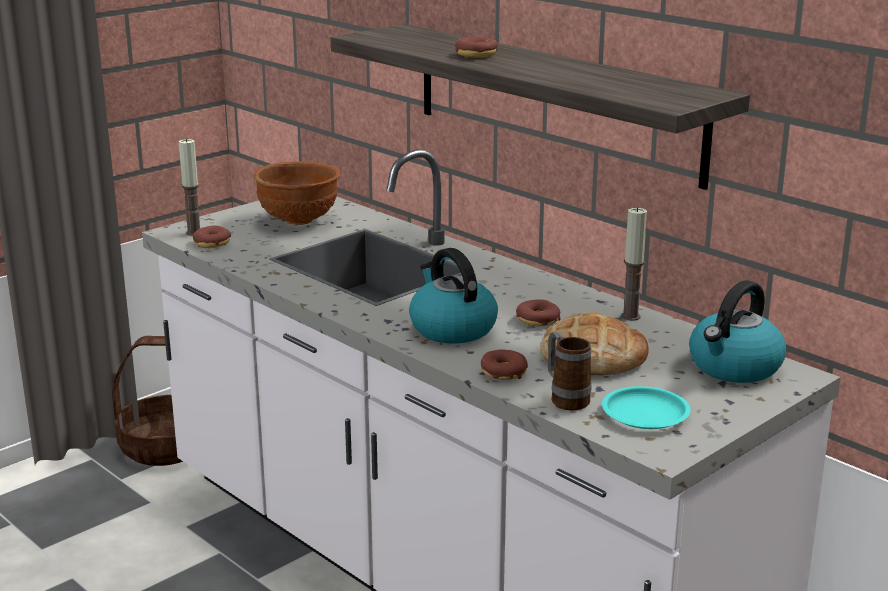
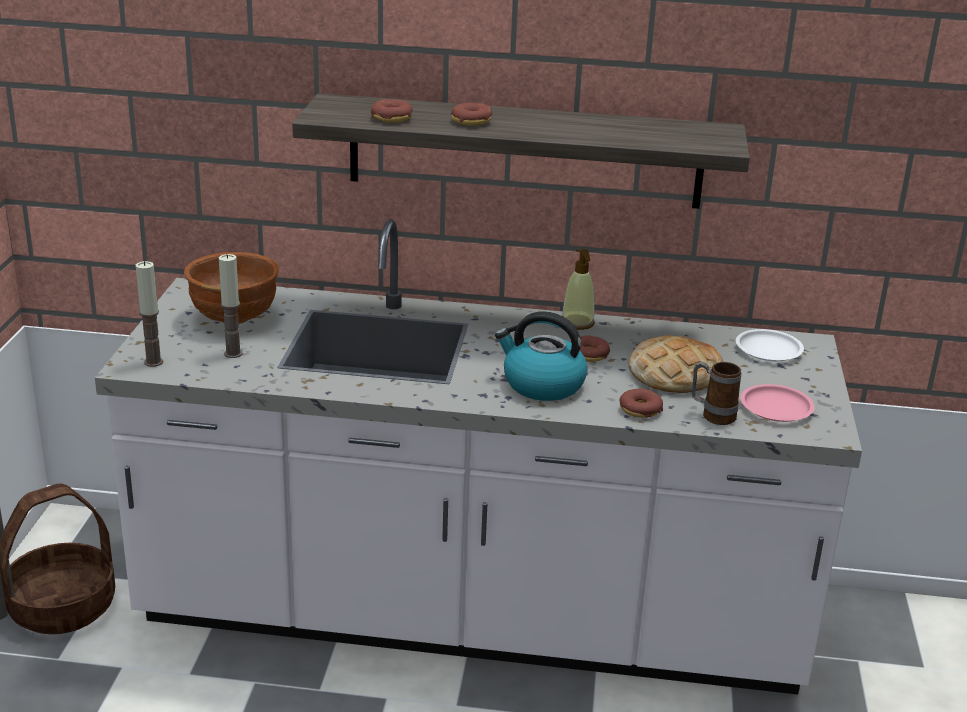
camera: 40 degrees left, 5 degrees up
(212, 243) = (193, 368): donut -> donut (392, 118)
(574, 294) = (577, 323): none -> soap dispenser
(630, 316) = (644, 330): candle -> candle (233, 353)
(646, 413) = (776, 408): turquoise plate -> pink plate
(734, 367) = (769, 350): kettle -> white plate

